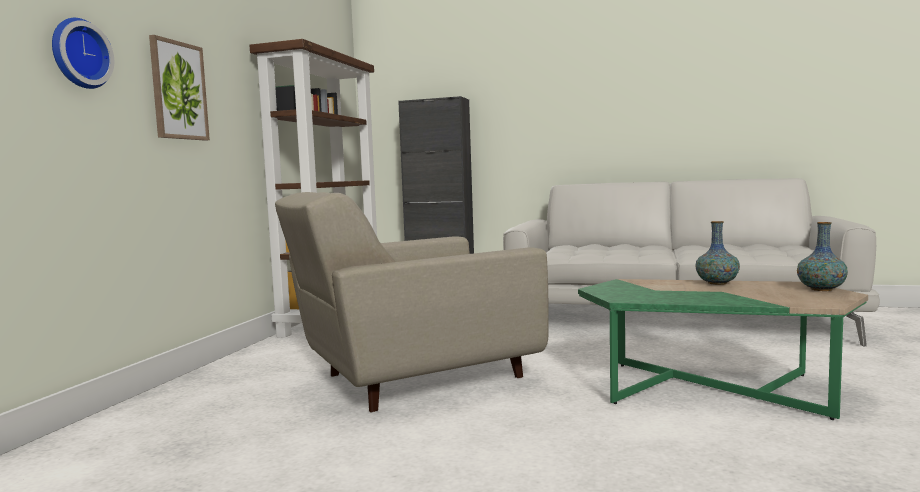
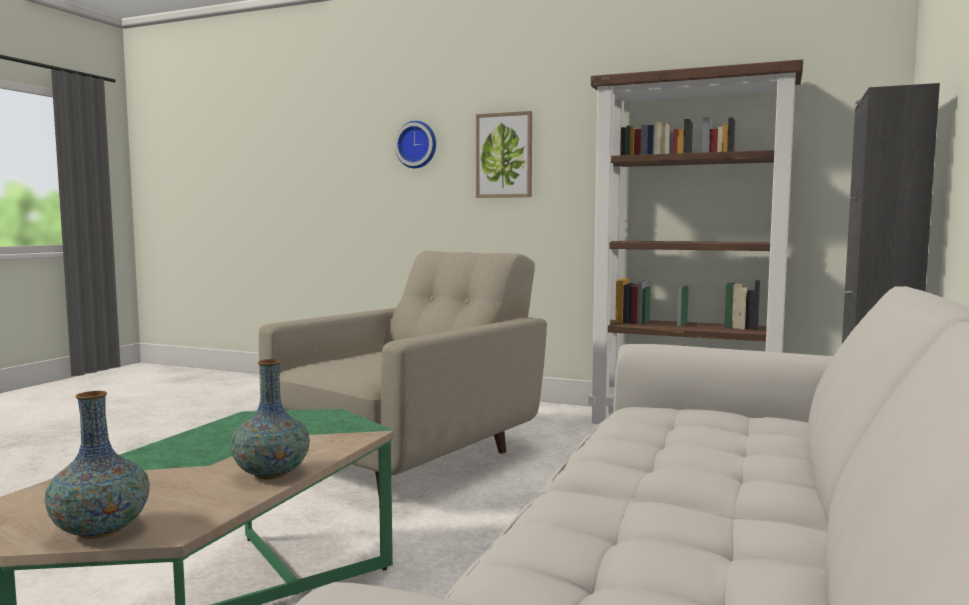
camera: 95 degrees right, 0 degrees up
(413, 380) = (413, 458): beige armchair -> beige armchair turned 60 degrees clockwise

